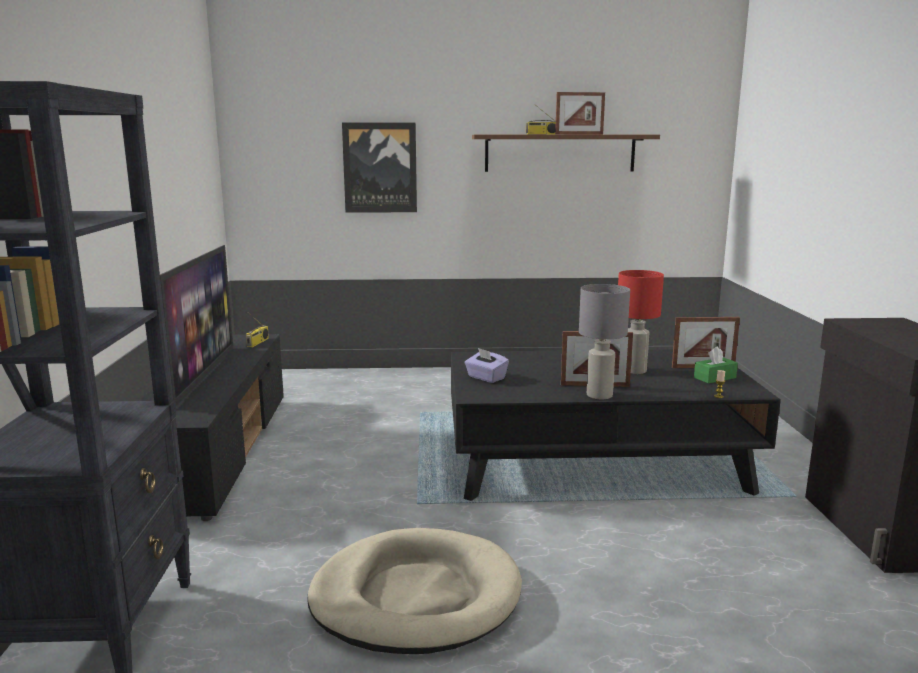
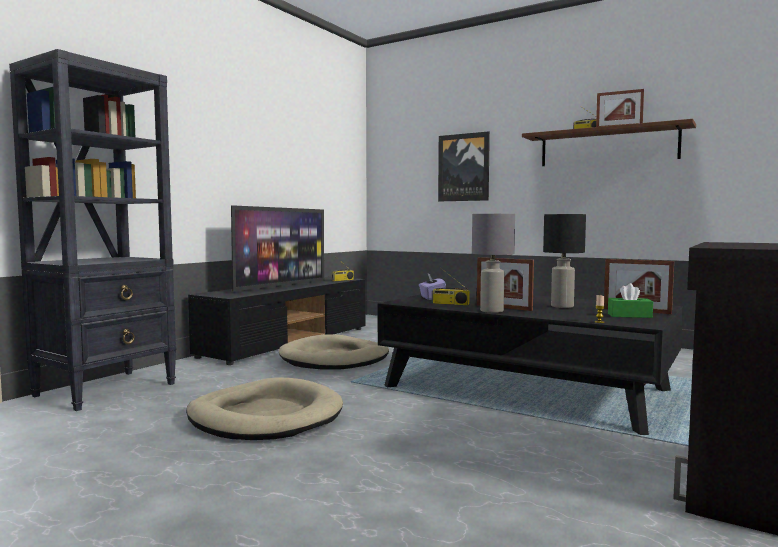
camera: 35 degrees right, 10 degrees down
(333, 467) = (335, 358): none -> beige dog bed
(531, 388) = (450, 304): none -> radio
(635, 371) = (562, 306): red table lamp -> black table lamp

